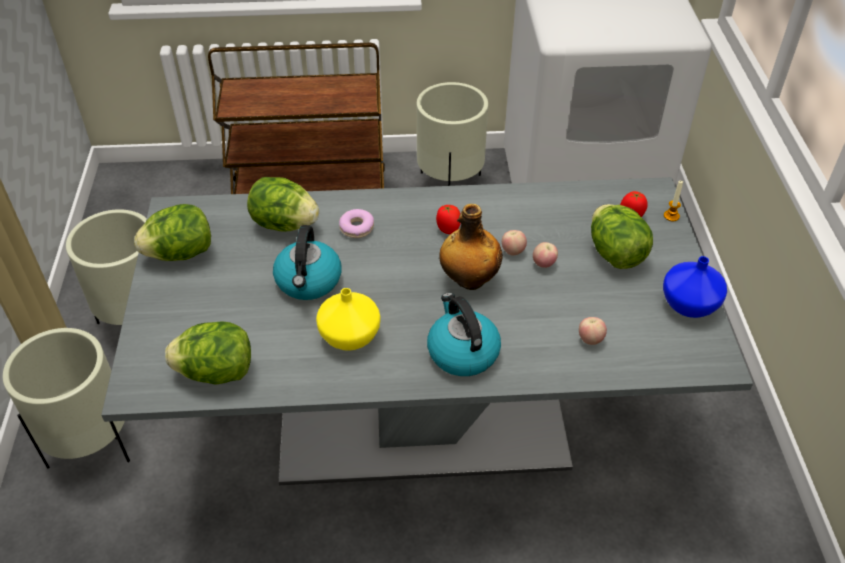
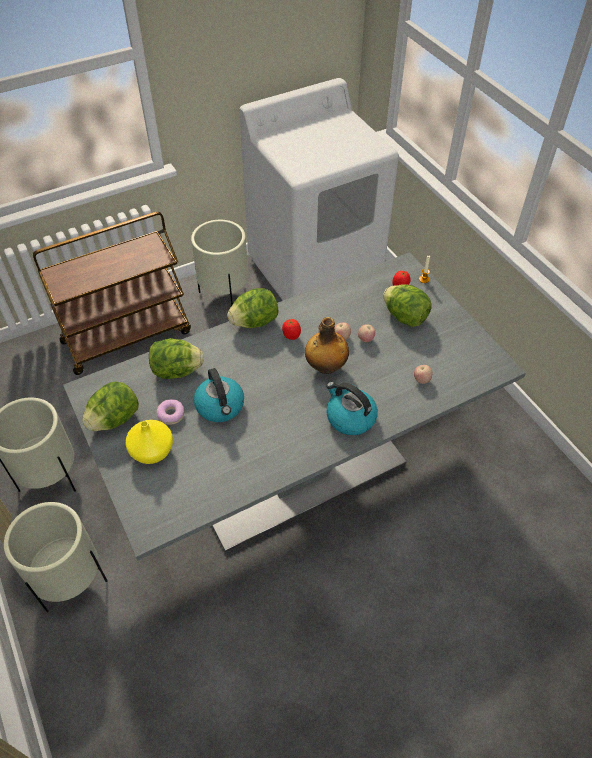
camera: 25 degrees left, 5 degrees up
(216, 372) = (198, 494): lettuce -> lettuce (254, 322)
(348, 336) = (271, 435): yellow vase -> yellow vase (151, 452)
(357, 228) = (229, 356): donut -> donut (171, 414)
(690, 304) = (466, 335): blue vase -> none

